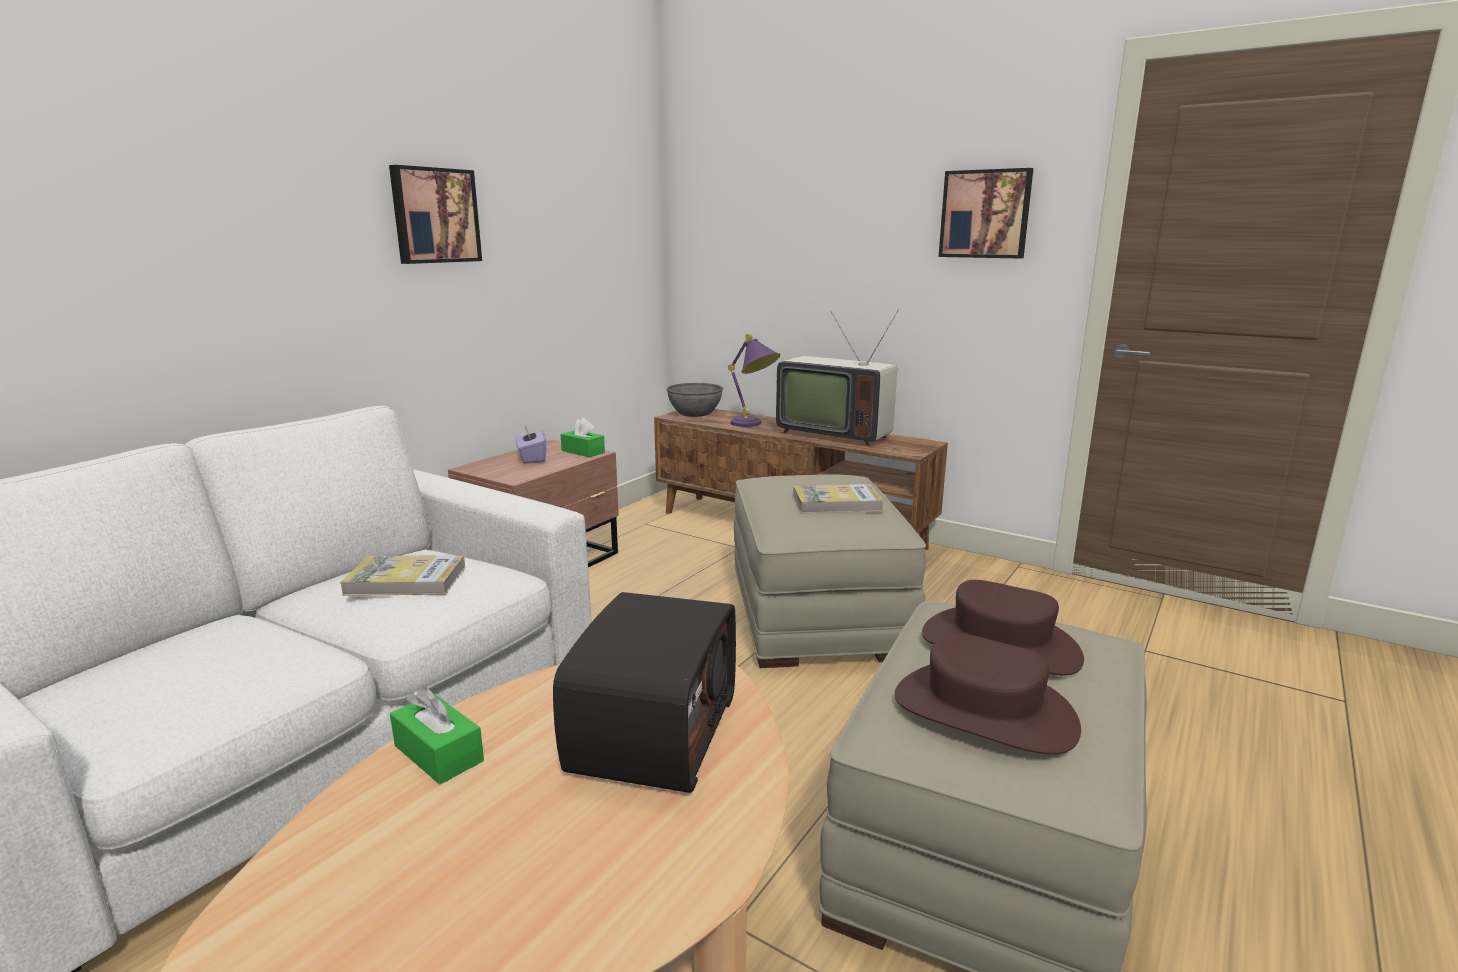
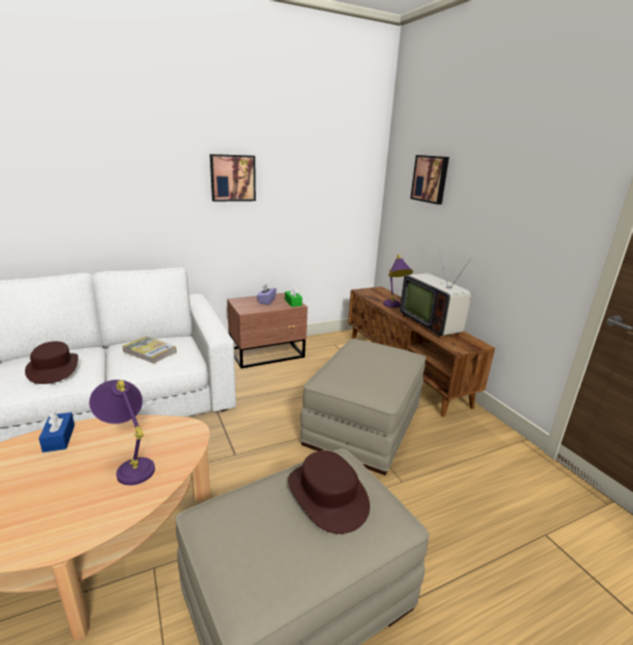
camera: 30 degrees right, 5 degrees up
(438, 753) = (59, 438): green tissue box -> blue tissue box
(651, 732) = (130, 464): radio -> purple table lamp
(695, 413) = (374, 291): grey bowl -> none
(836, 503) = (374, 370): book -> none
(983, 711) = (258, 530): brown hat -> brown hat (53, 368)
(985, 214) = (543, 203): picture -> picture (430, 179)

